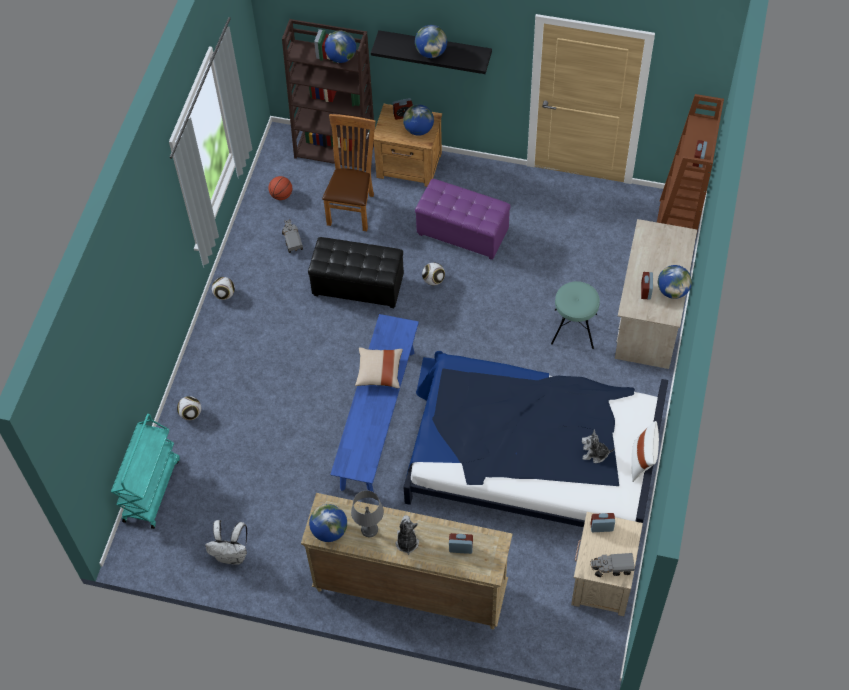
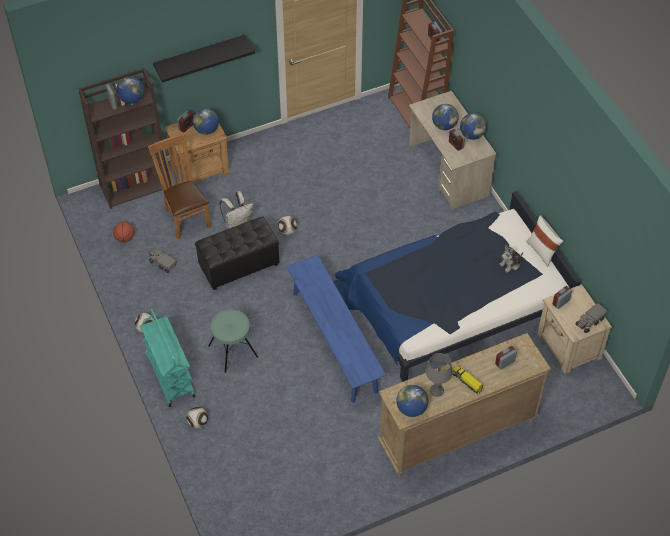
camera: 40 degrees left, 5 degrees down
(151, 489) = (217, 491): turquoise cart -> turquoise cart (169, 375)
(232, 555) = (318, 494): white backpack -> white backpack (237, 225)
(379, 372) = (322, 303): beige pillow -> none
(407, 542) = (467, 381): plush toy -> toy truck
(431, 52) = (205, 58): globe -> globe (444, 126)
(463, 233) = (279, 190): purple ottoman -> none
(574, 329) = (408, 207): turquoise stool -> turquoise stool (233, 351)

